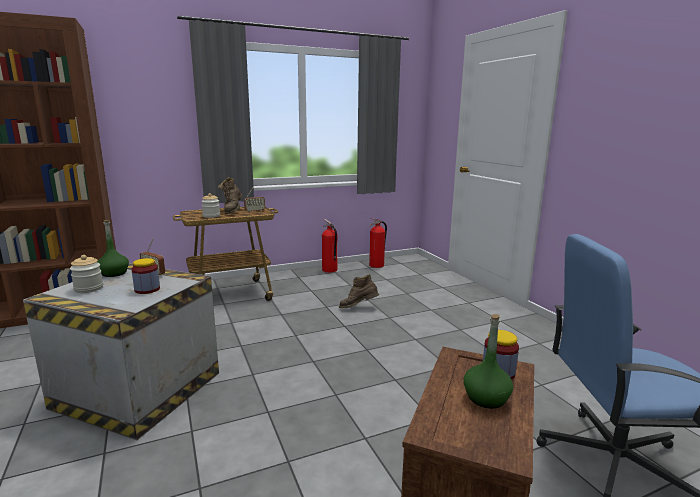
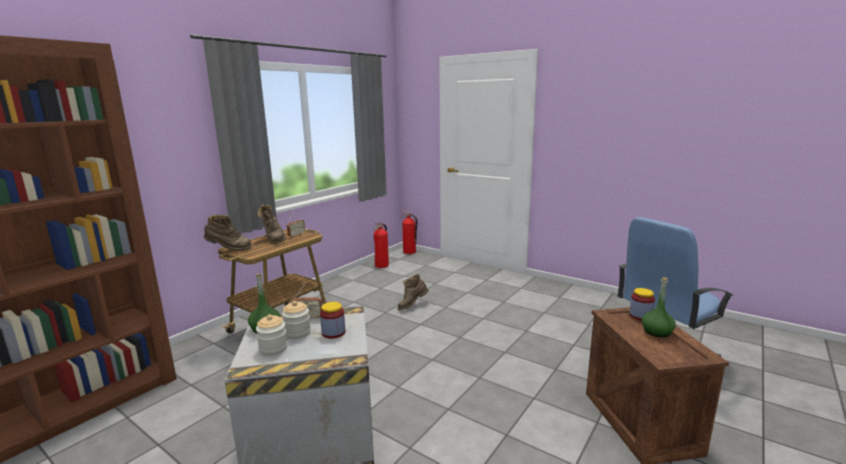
camera: 30 degrees left, 0 degrees up
(186, 212) = (229, 249): none -> brown boot
(211, 216) = (265, 248): jar -> jar (297, 333)
(329, 270) = (346, 279): fire extinguisher -> fire extinguisher (409, 252)

